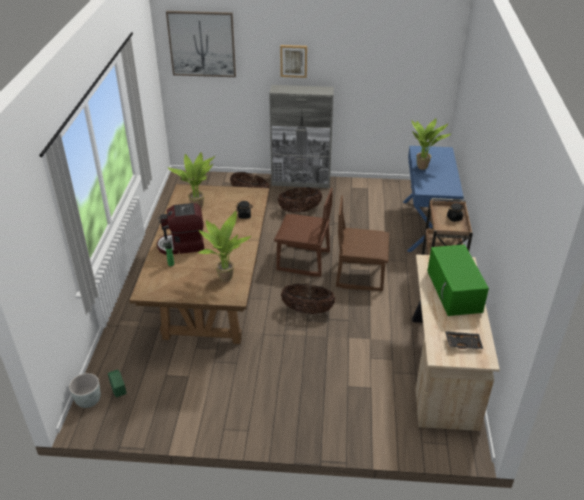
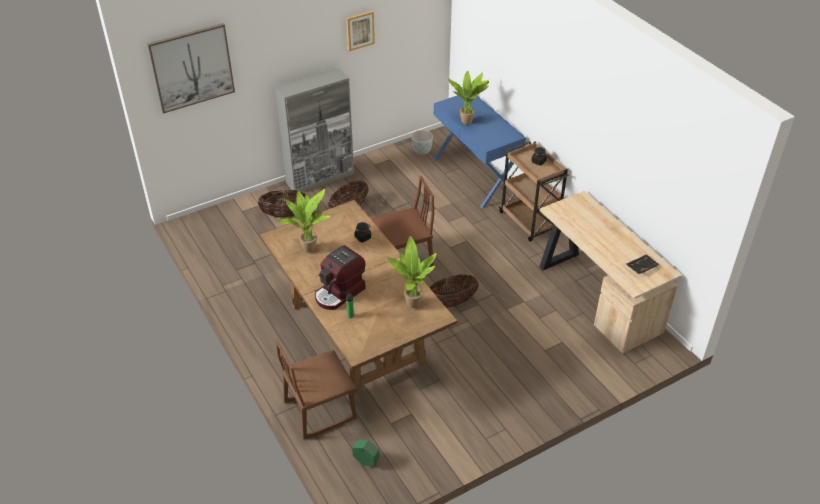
camera: 35 degrees left, 5 degrees up
(88, 400) = (347, 483): grey planter -> grey planter (421, 151)
(293, 61) = (293, 54): picture -> picture (360, 30)
(360, 275) = (464, 248): brown chair -> brown chair (319, 410)
(454, 291) = (597, 227): green microwave -> none

